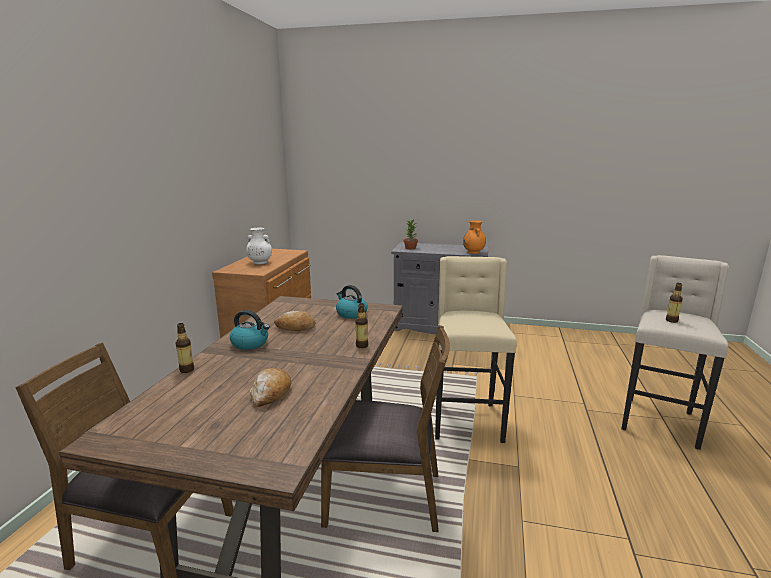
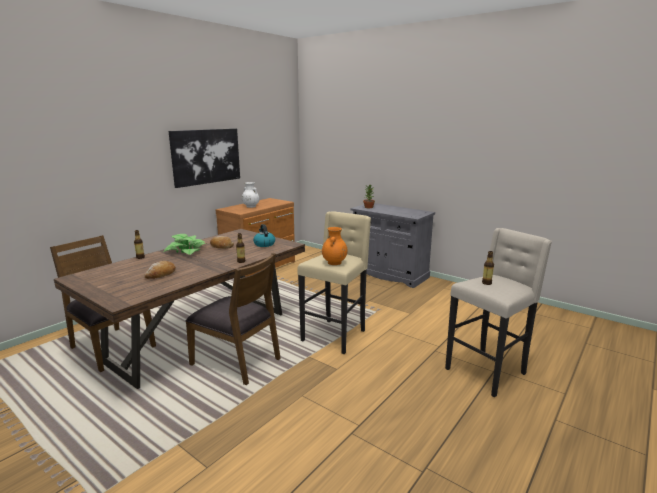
camera: 25 degrees right, 0 degrees up
(196, 193) = (206, 156): none -> picture
(250, 343) = (186, 251): kettle -> potted plant
(473, 252) = (412, 215): orange vase -> orange vase (334, 263)

